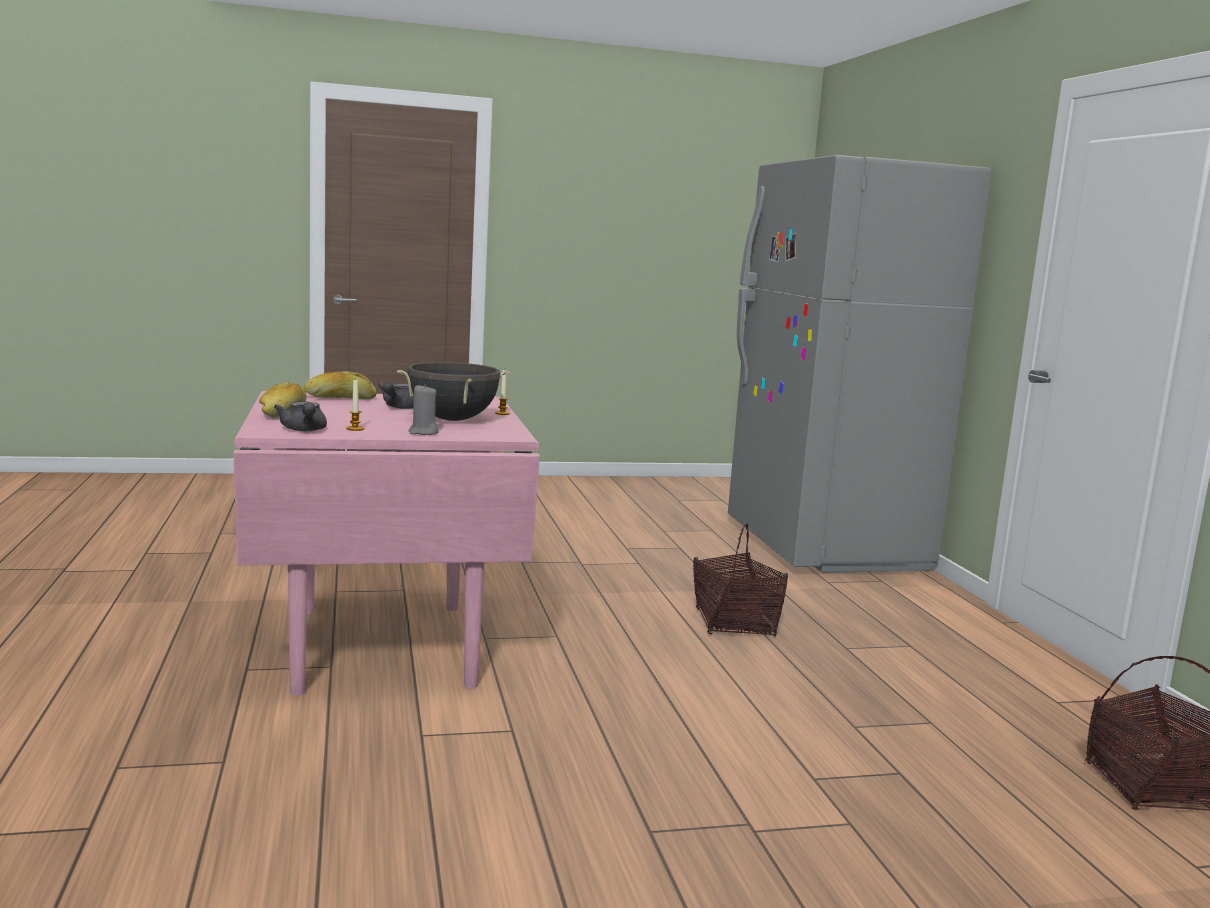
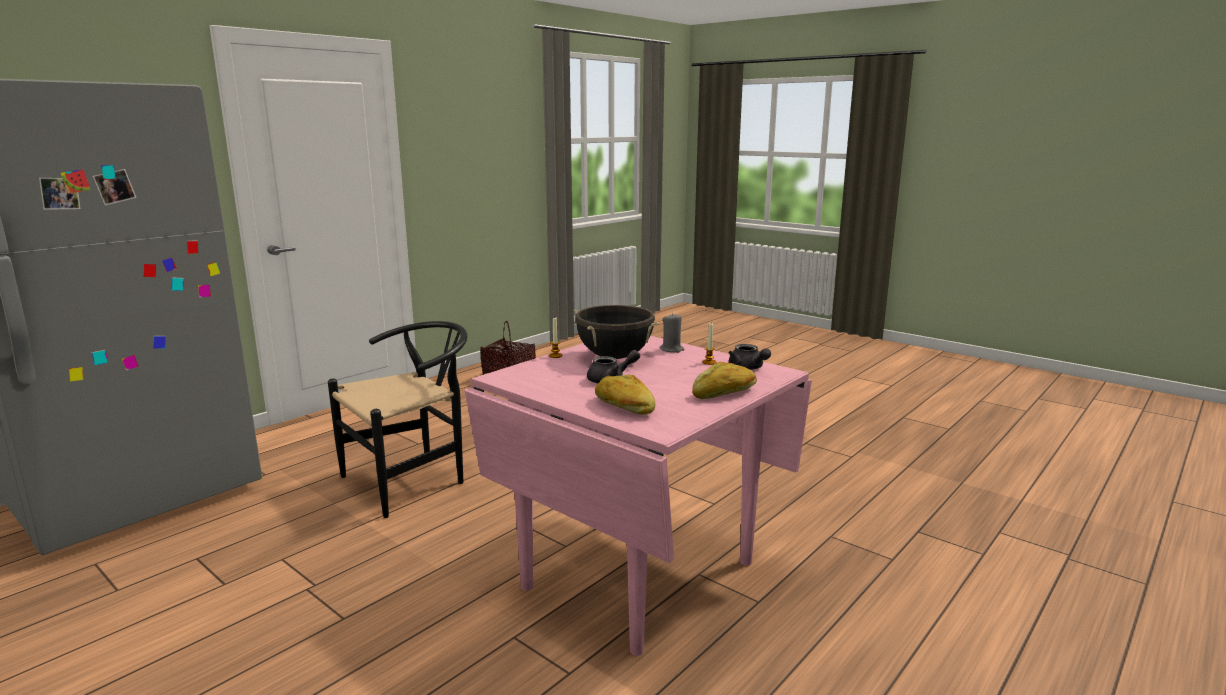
camera: 125 degrees left, 5 degrees up
(304, 430) = (748, 368): grey teapot -> grey teapot turned 120 degrees clockwise
(734, 623) = (413, 479): basket -> black chair

